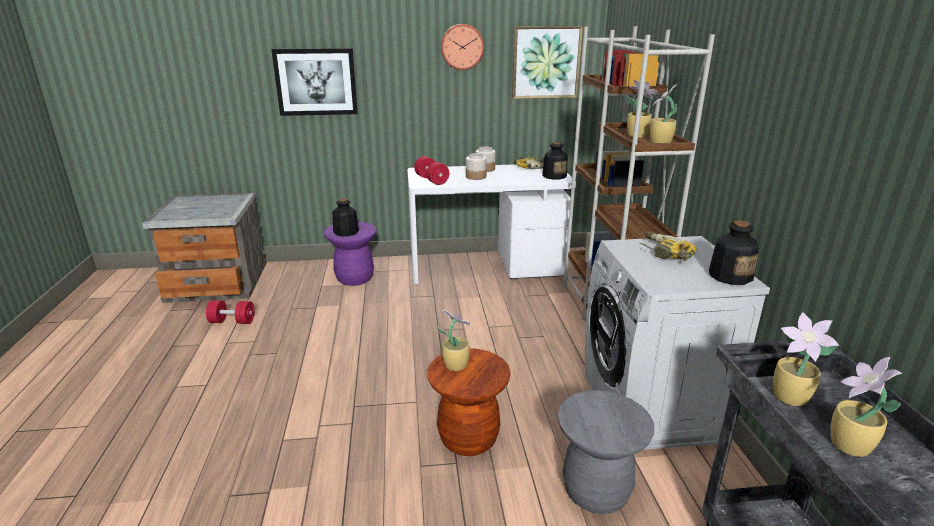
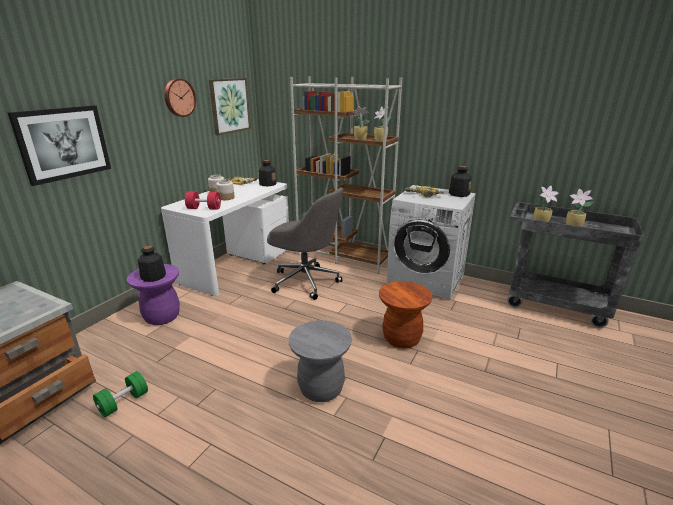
camera: 55 degrees left, 0 degrees up
(232, 321) = (123, 402): red dumbbell -> green dumbbell
(455, 364) = (395, 295): potted plant -> none
(510, 318) = (306, 282): none -> grey office chair
(596, 492) = (468, 319): grey stool -> grey stool (321, 388)

